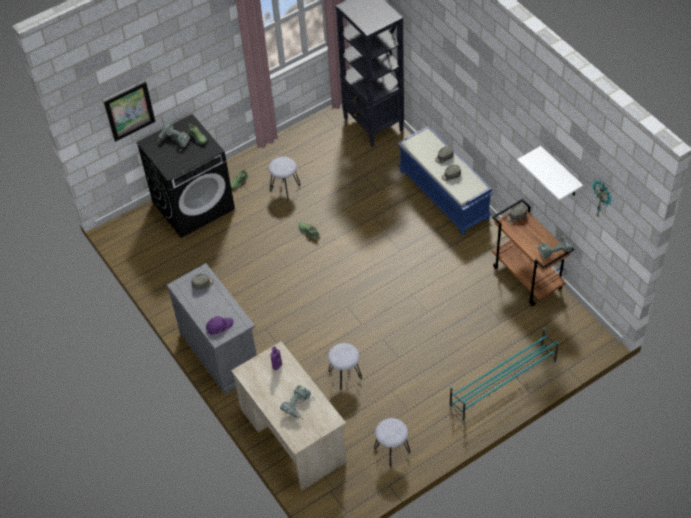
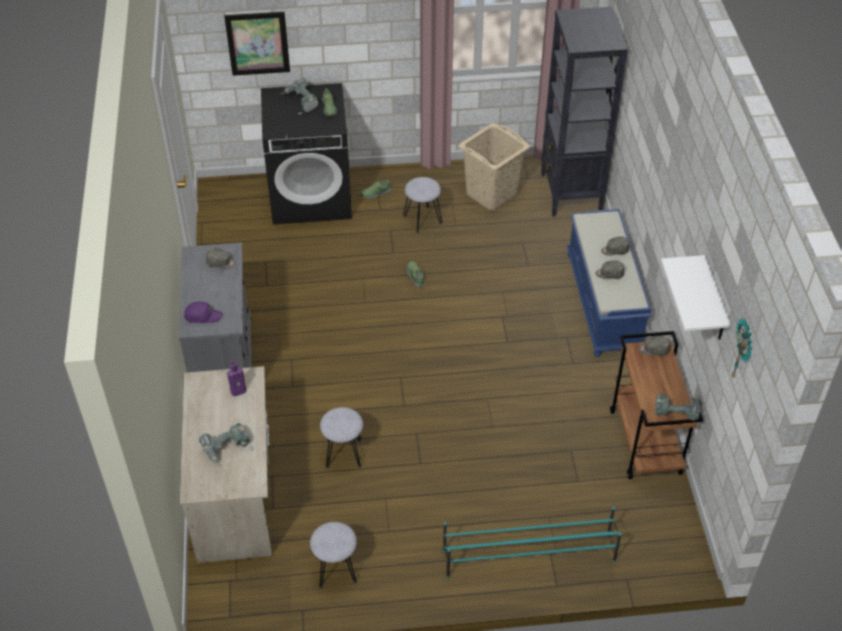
camera: 25 degrees right, 5 degrees down
(320, 148) = (492, 194): none -> beige laundry basket

